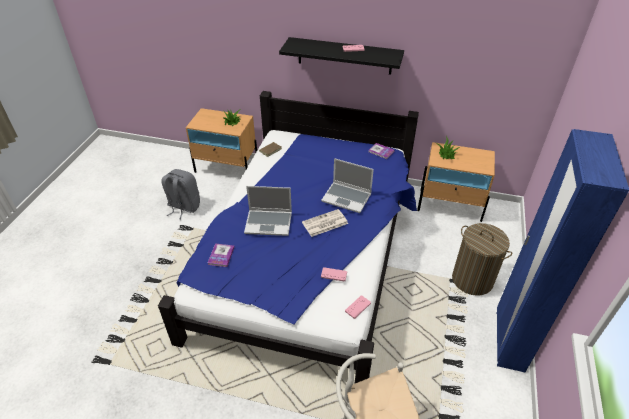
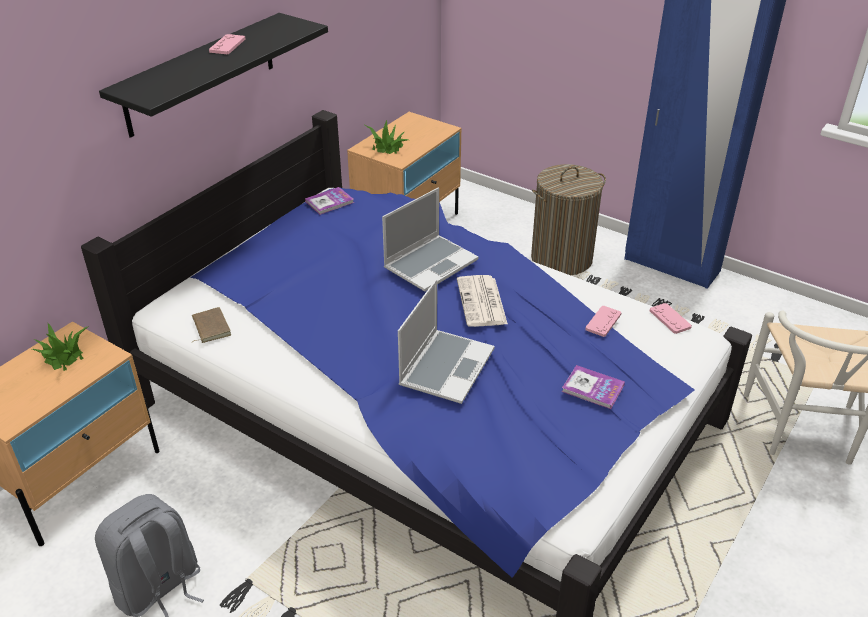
camera: 70 degrees left, 5 degrees down
(221, 255) = (505, 449): book -> book (592, 388)

